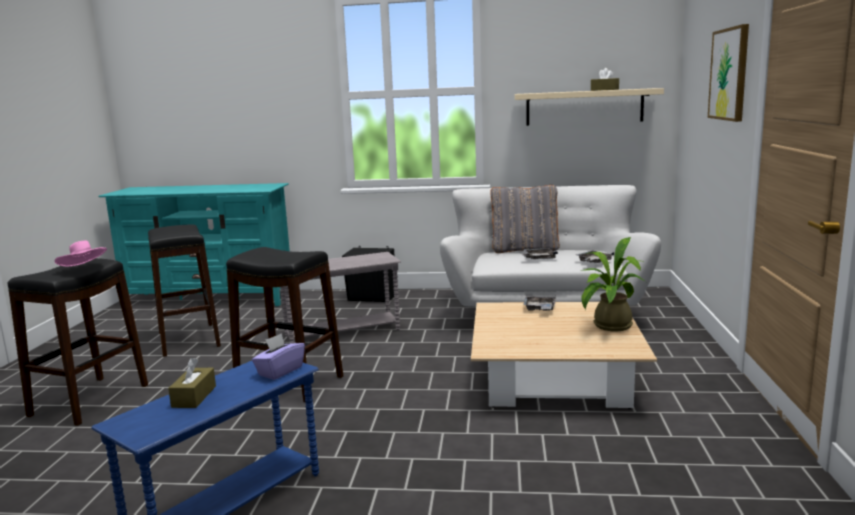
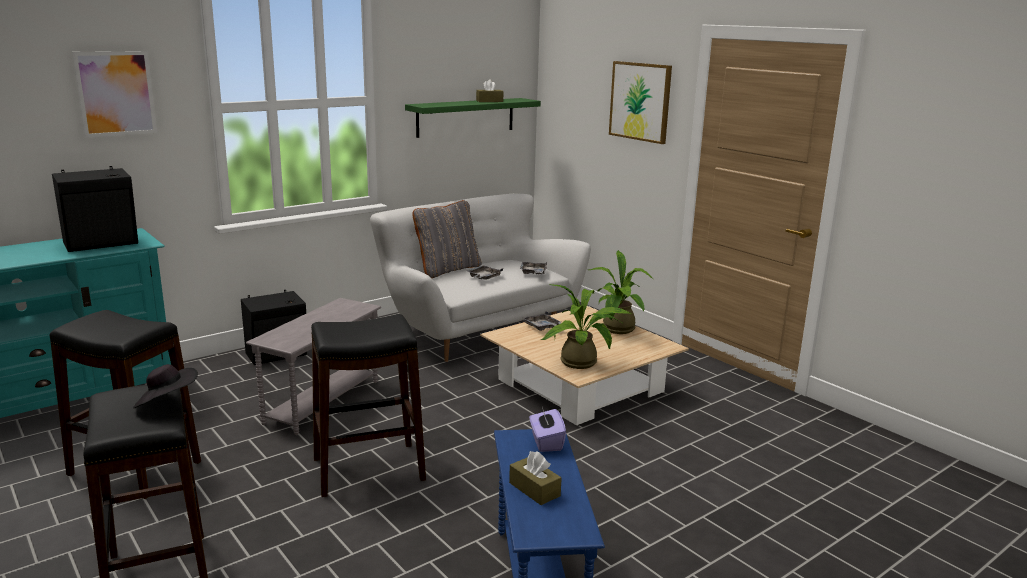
camera: 45 degrees left, 5 degrees up
(84, 268) = (167, 403): pink hat -> black hat
(245, 188) = (103, 243): none -> black speaker
(276, 84) = (116, 93): none -> picture
(514, 343) = (583, 363): none -> potted plant
(584, 107) = (466, 117): beige shelf -> green shelf

